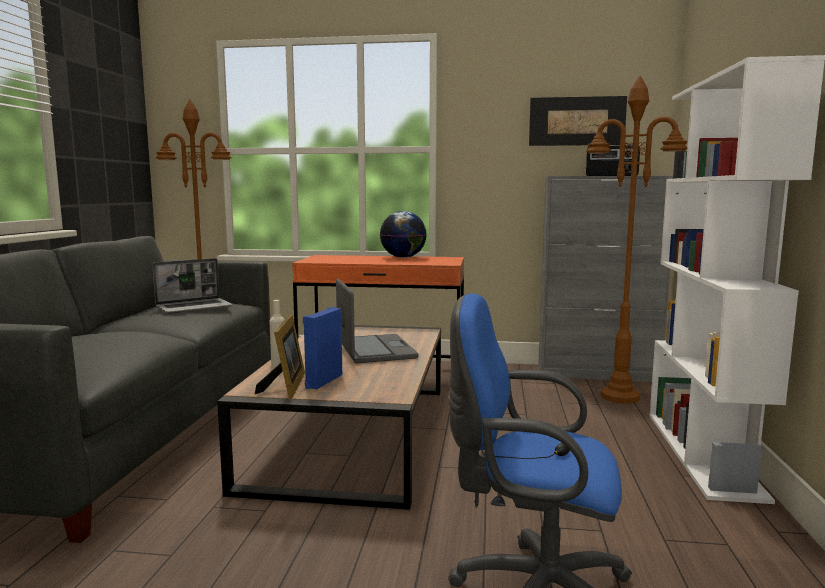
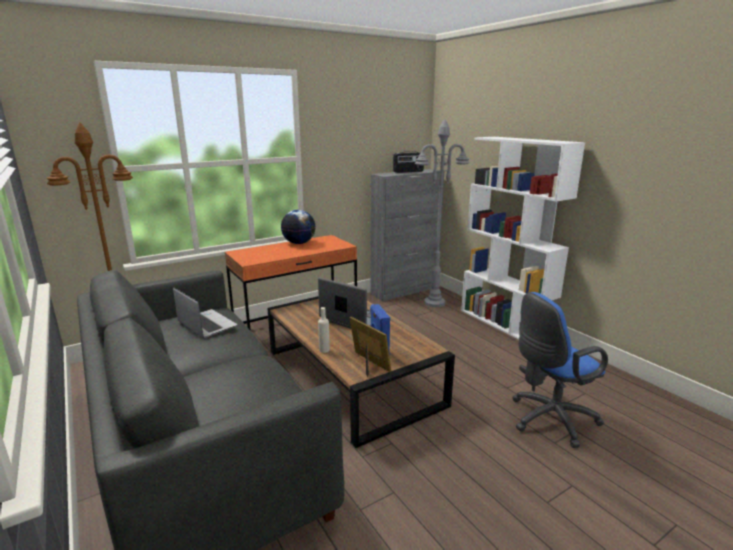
camera: 40 degrees left, 10 degrees up
(195, 307) = (206, 325): laptop -> laptop turned 60 degrees counterclockwise
(577, 121) = (384, 136): picture -> none
(619, 397) = (434, 303): brown floor lamp -> grey floor lamp

